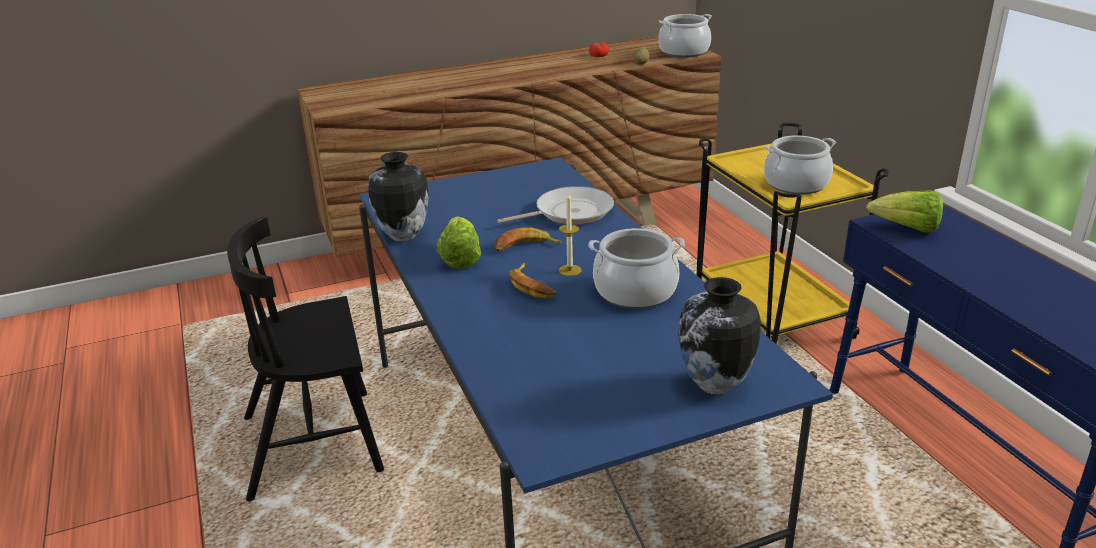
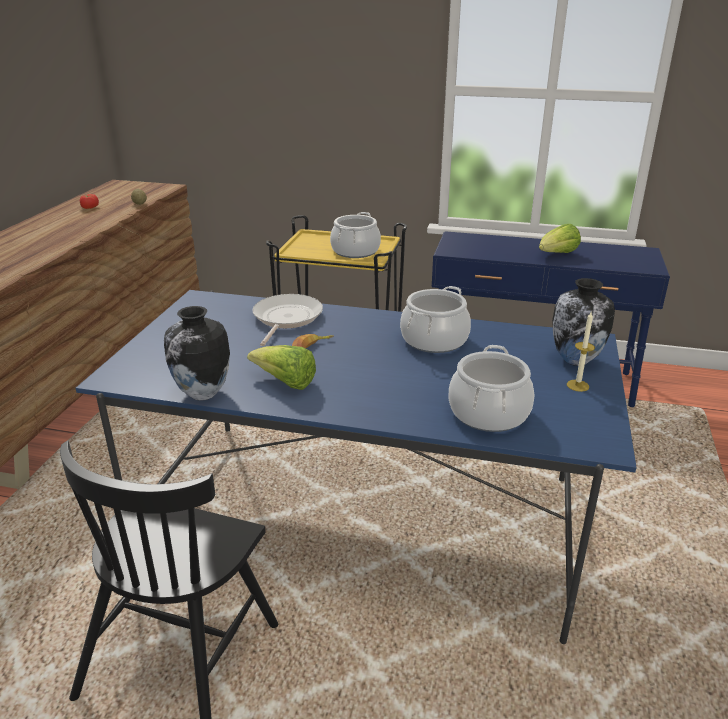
camera: 55 degrees left, 0 degrees up
(532, 286) = (375, 370): banana -> none
(570, 270) = (372, 349): candle -> candle (577, 385)
(683, 52) = (152, 188): cooking pot -> cooking pot (488, 413)
(907, 229) = (466, 249): lettuce -> lettuce (557, 254)

